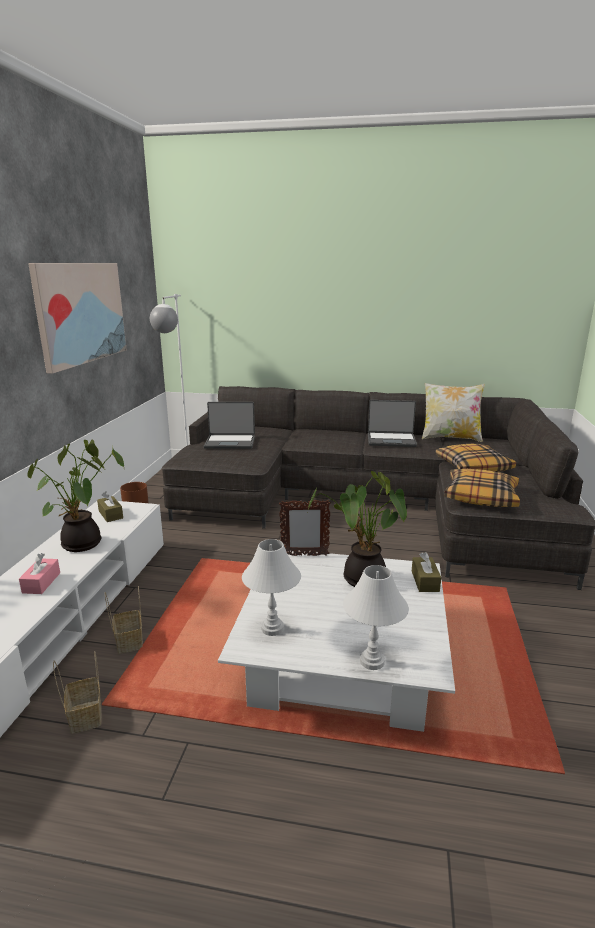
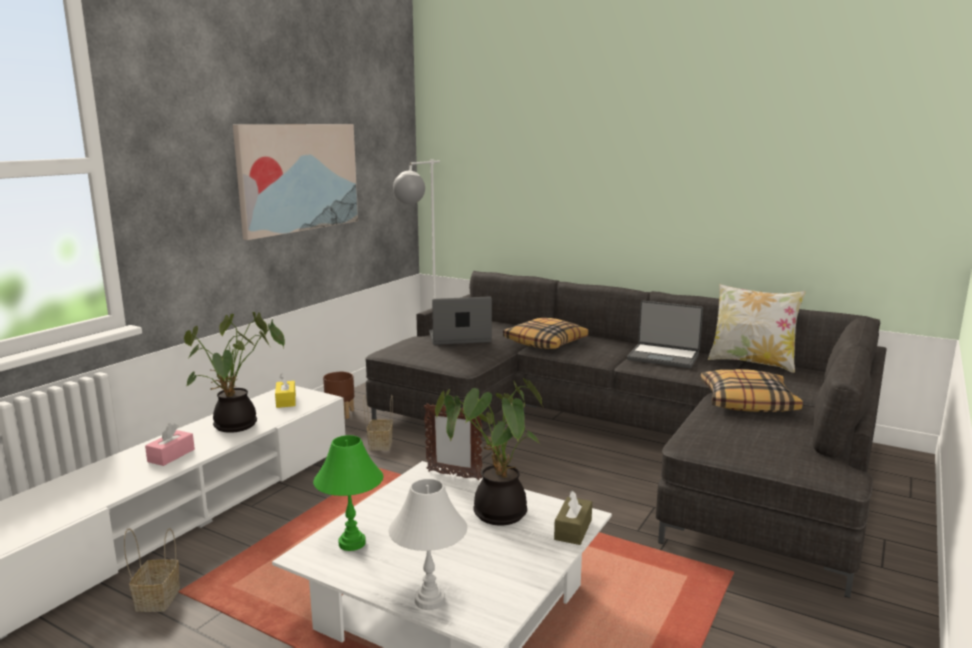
camera: 20 degrees right, 5 degrees down
(110, 514) = (286, 400): brown tissue box -> yellow tissue box
(128, 641) = (245, 537): basket -> basket (380, 444)
(230, 442) = (459, 338): laptop -> laptop turned 150 degrees clockwise
(272, 628) = (351, 543): white table lamp -> green table lamp
(481, 496) = (719, 439): pillow -> pillow (546, 342)

